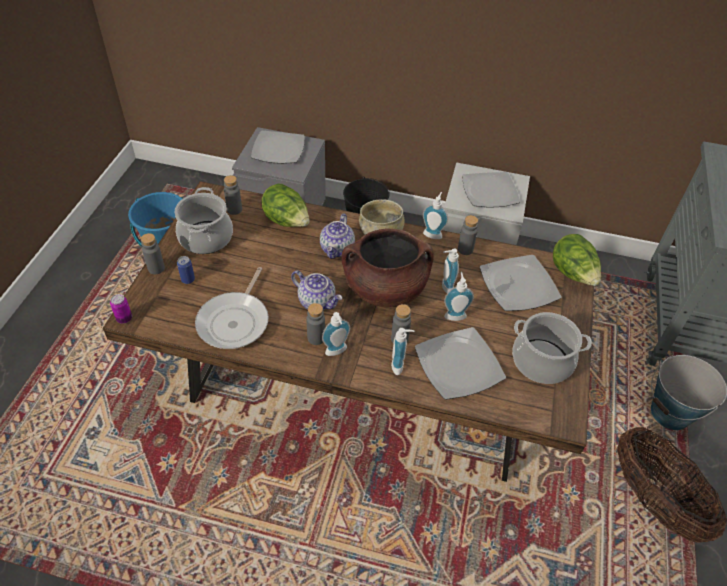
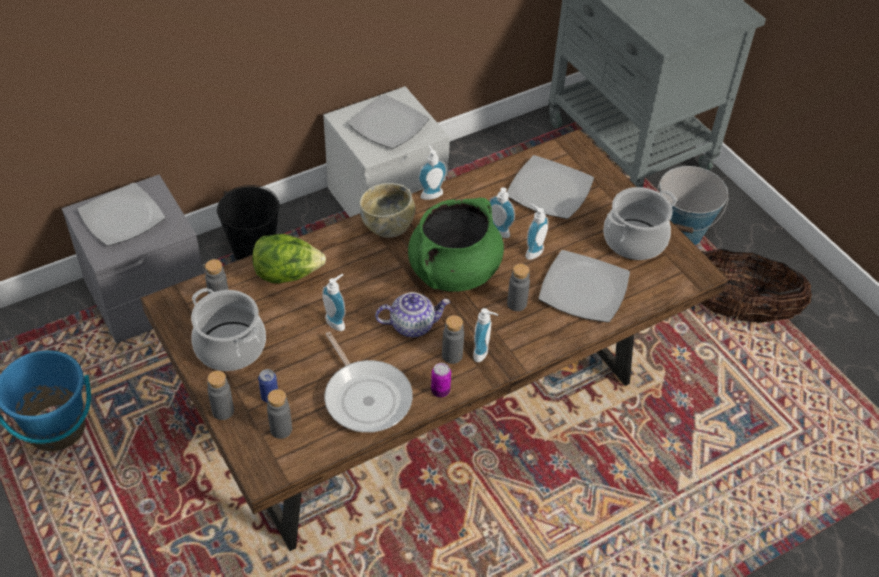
camera: 45 degrees left, 0 degrees up
(124, 318) = (260, 477): can -> can (440, 391)
(337, 249) = (368, 266): teapot -> none
(385, 289) = (454, 271): brown cooking pot -> green cooking pot
(400, 365) = (543, 324): soap dispenser -> soap dispenser (337, 321)
(465, 249) = (473, 189): grey bottle -> grey bottle (281, 429)
(573, 274) = (576, 152): lettuce -> none

